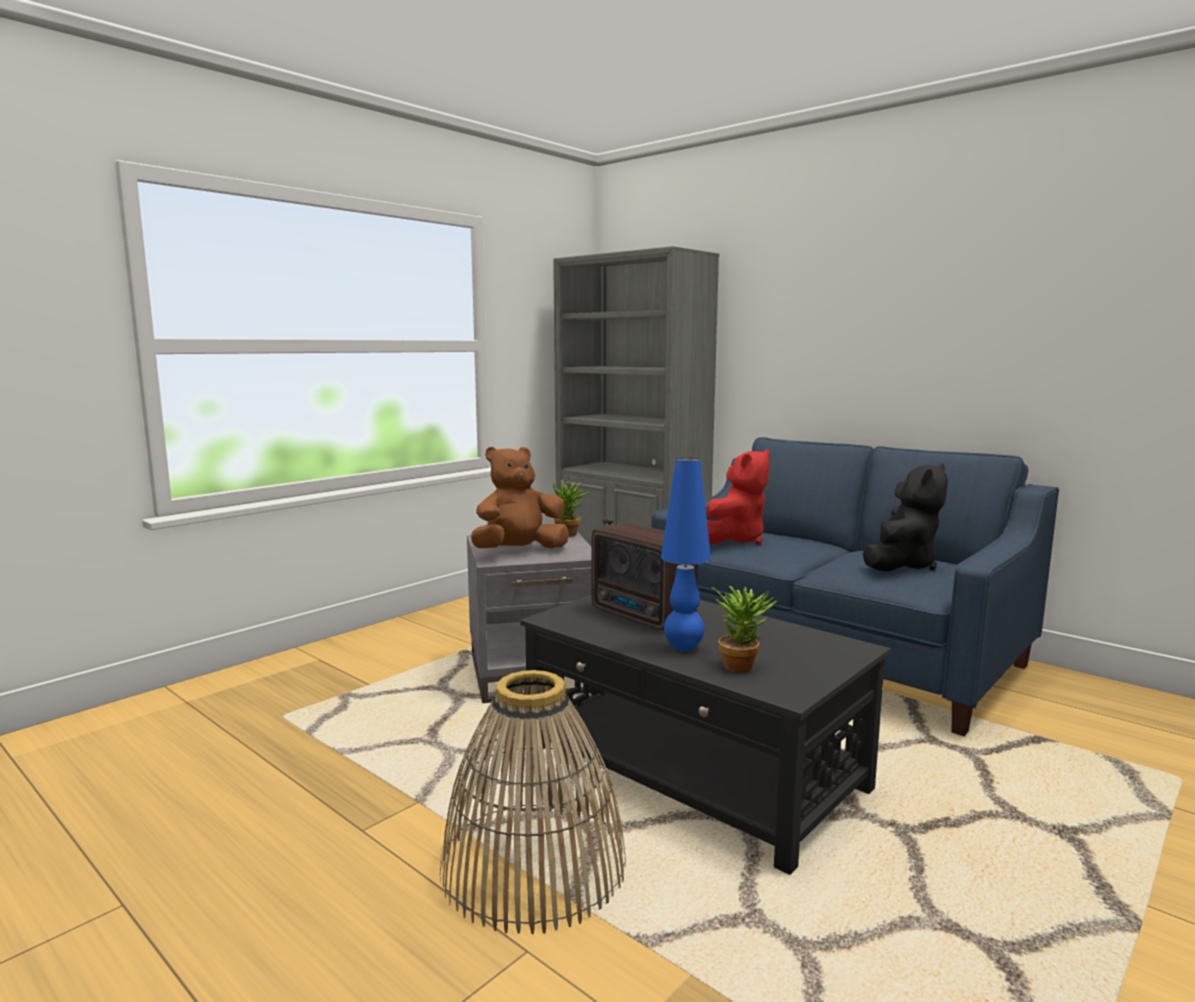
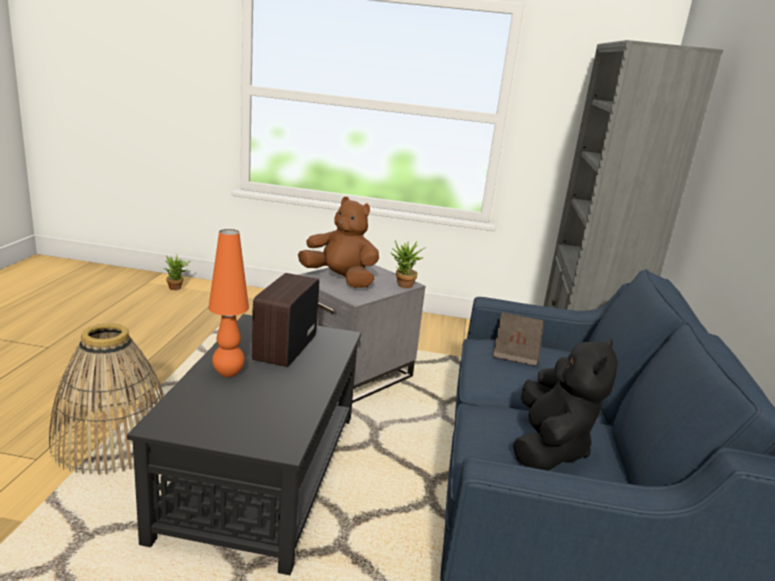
camera: 55 degrees right, 10 degrees up
(683, 647) = (228, 373): blue table lamp -> orange table lamp
(734, 540) = (516, 351): red plush toy -> brown book
(742, 665) = (207, 400): potted plant -> potted plant (177, 288)
(900, 565) = (549, 448): black plush toy -> black plush toy turned 75 degrees counterclockwise

